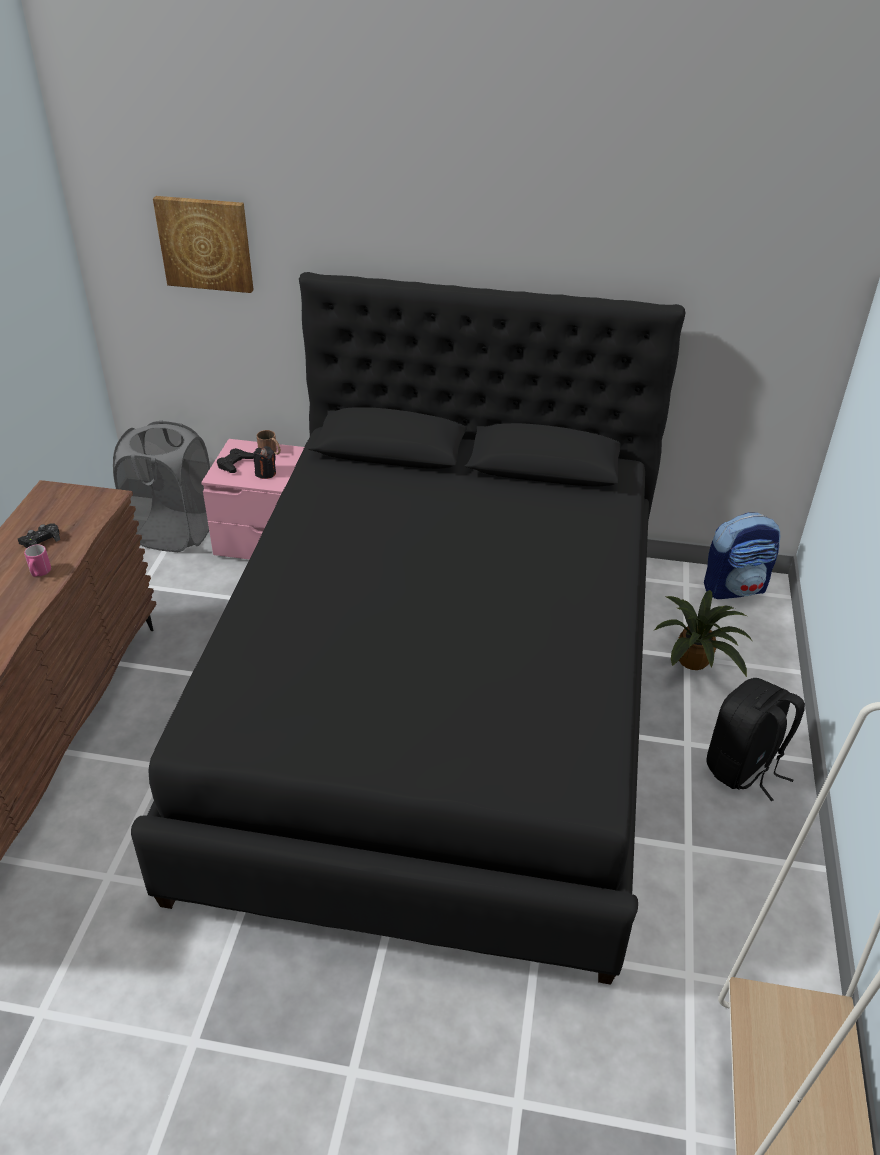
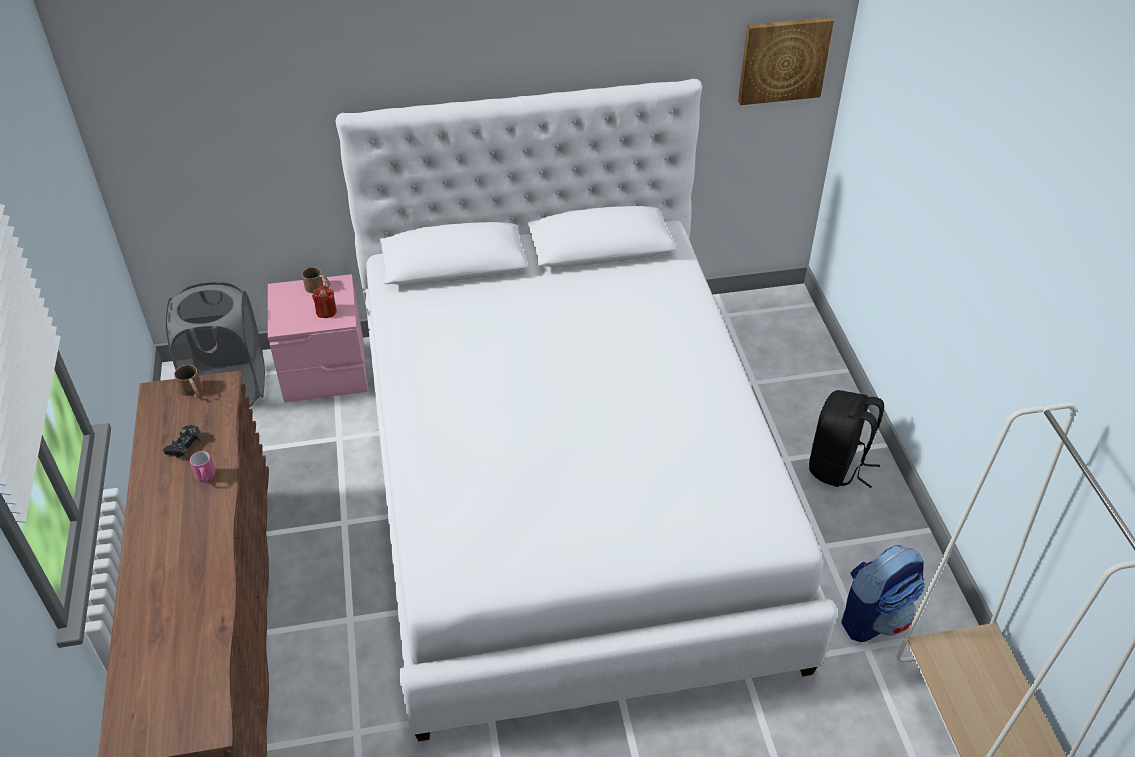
camera: 20 degrees left, 5 degrees up
(79, 498) = (193, 391): none -> brown mug
(205, 243) = (226, 103): picture -> picture (783, 60)
(235, 464) = (290, 309): black game controller -> none
(265, 473) = (326, 311): black candle -> red candle
(438, 704) = (567, 486): black bed -> white bed
(696, 661) = (763, 384): potted plant -> none
(735, 588) = (766, 308): backpack -> backpack (874, 617)

